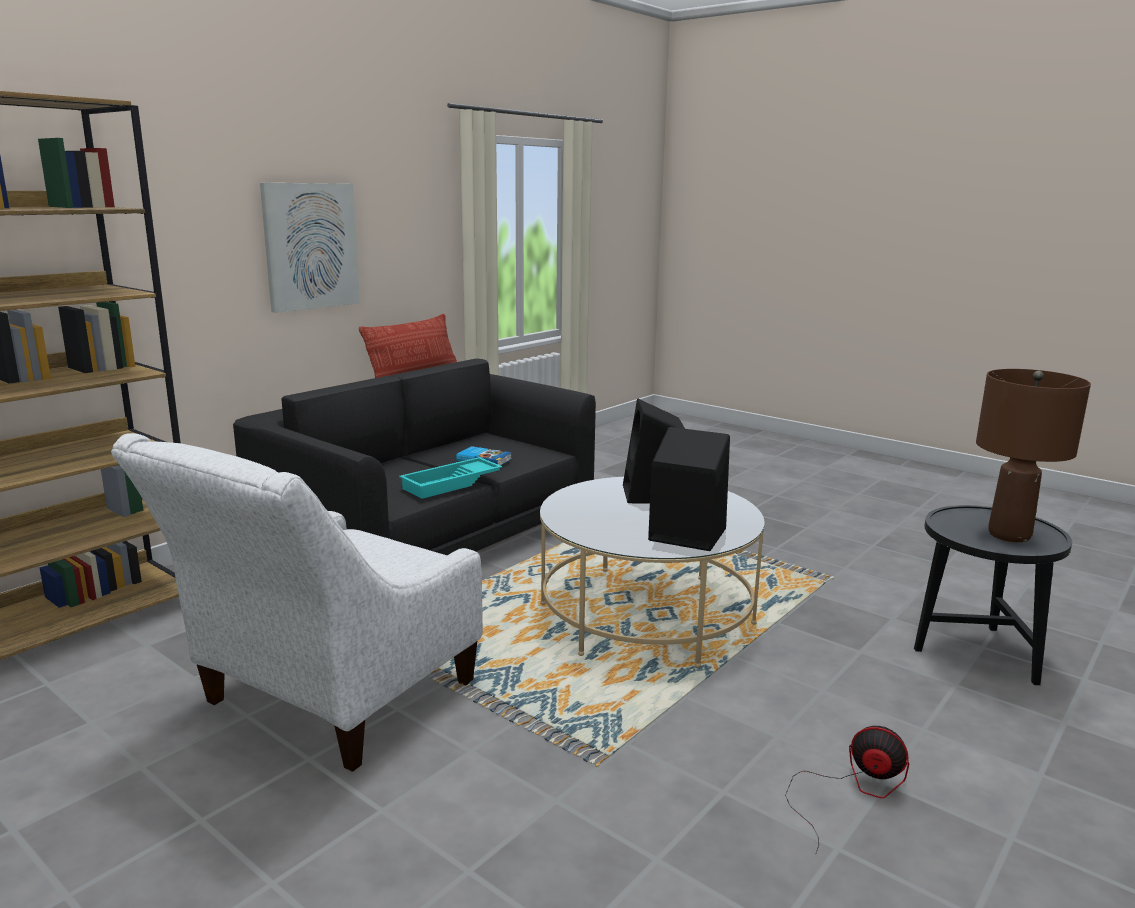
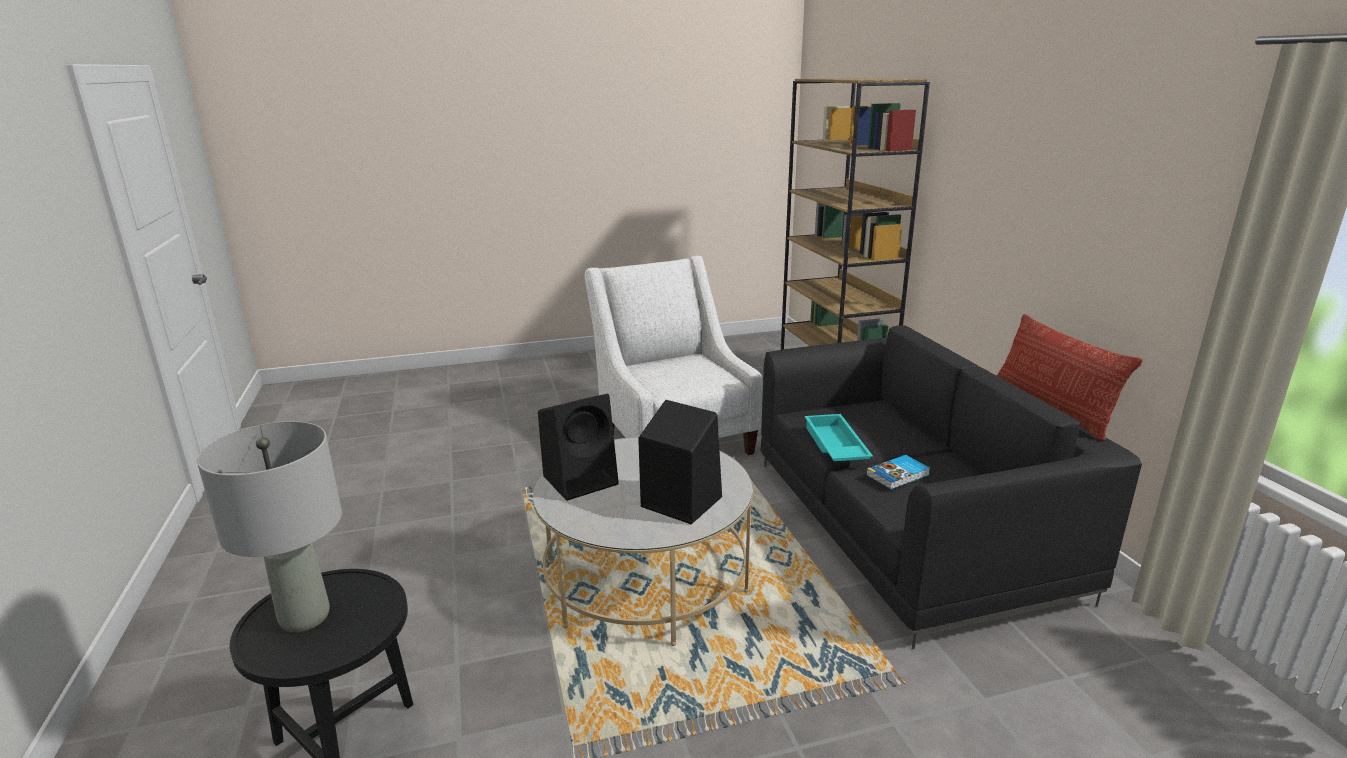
camera: 125 degrees right, 5 degrees up
(310, 246) = (1050, 218): picture -> none
(851, 790) = (388, 553): fan -> none
(1010, 535) = (303, 617): brown table lamp -> grey table lamp

